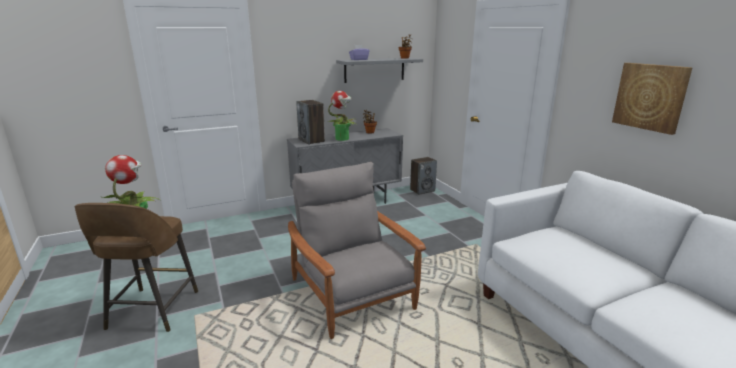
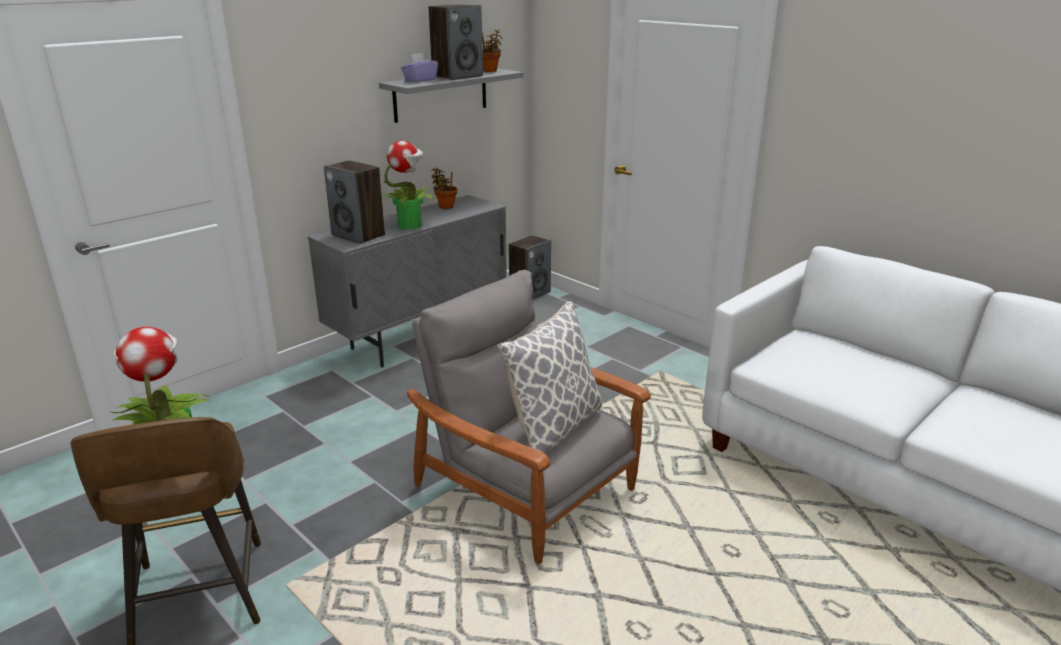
camera: 20 degrees left, 5 degrees up
(361, 256) = (553, 426): none -> pillow
(382, 59) = (457, 76): none -> speaker
(650, 97) = (911, 137): picture -> none

